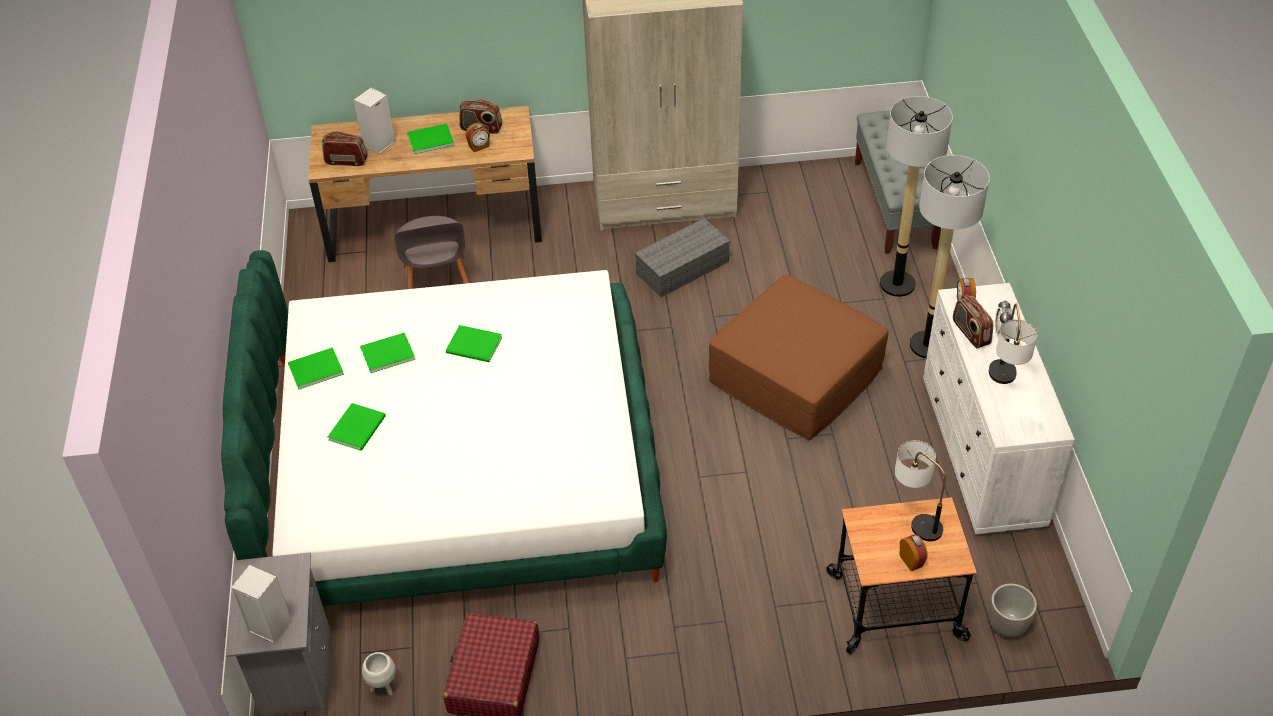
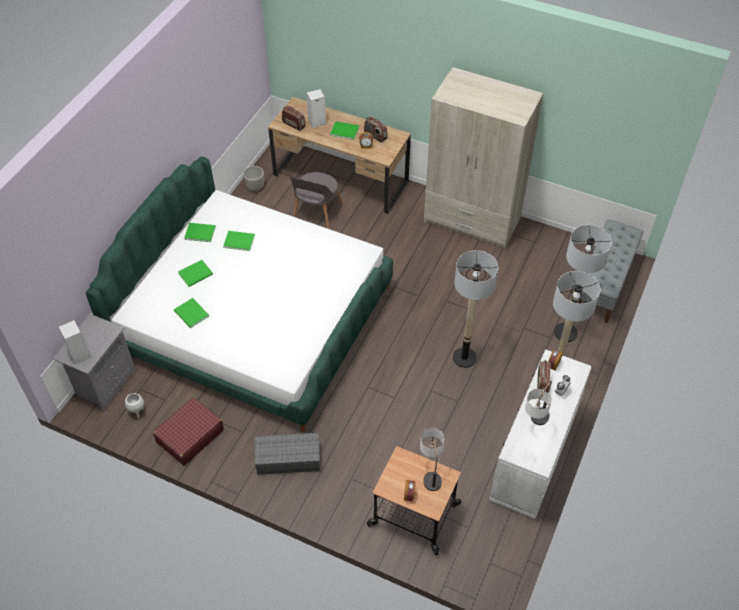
camera: 30 degrees right, 5 degrees up
(475, 346) = (283, 258): green book -> green book (191, 314)
(682, 269) = (450, 265): grey storage box -> grey storage box (287, 459)
(796, 376) = (464, 358): brown ottoman -> floor lamp
(1006, 626) = (465, 560): planter -> planter (255, 187)

